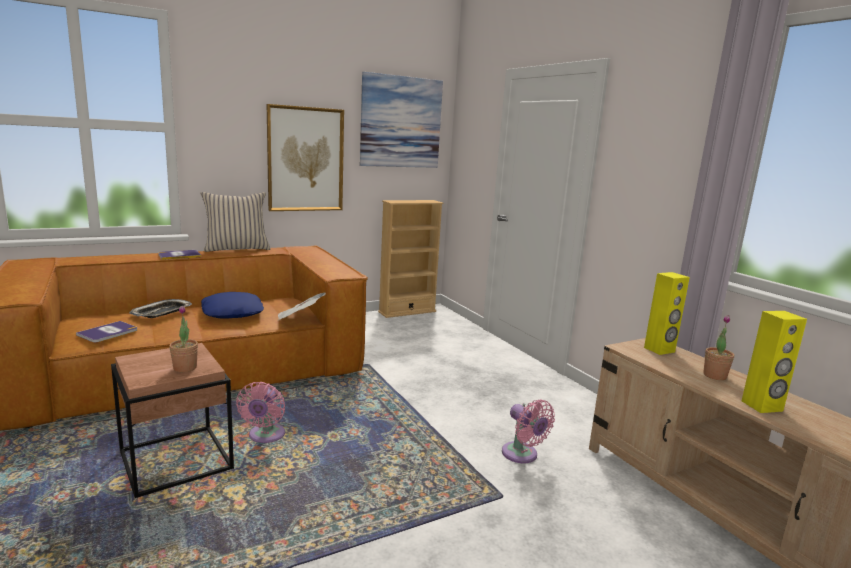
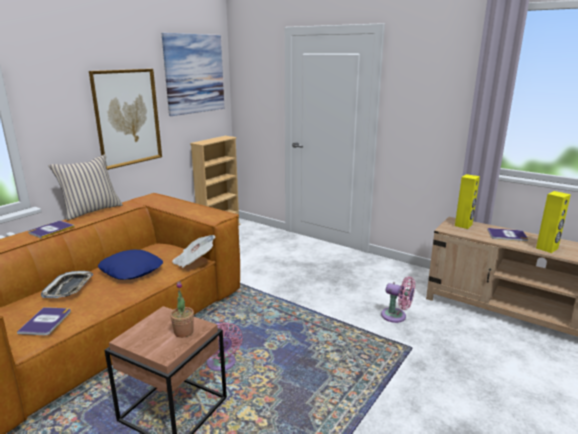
camera: 25 degrees left, 5 degrees up
(714, 376) = (507, 235): potted plant -> book

